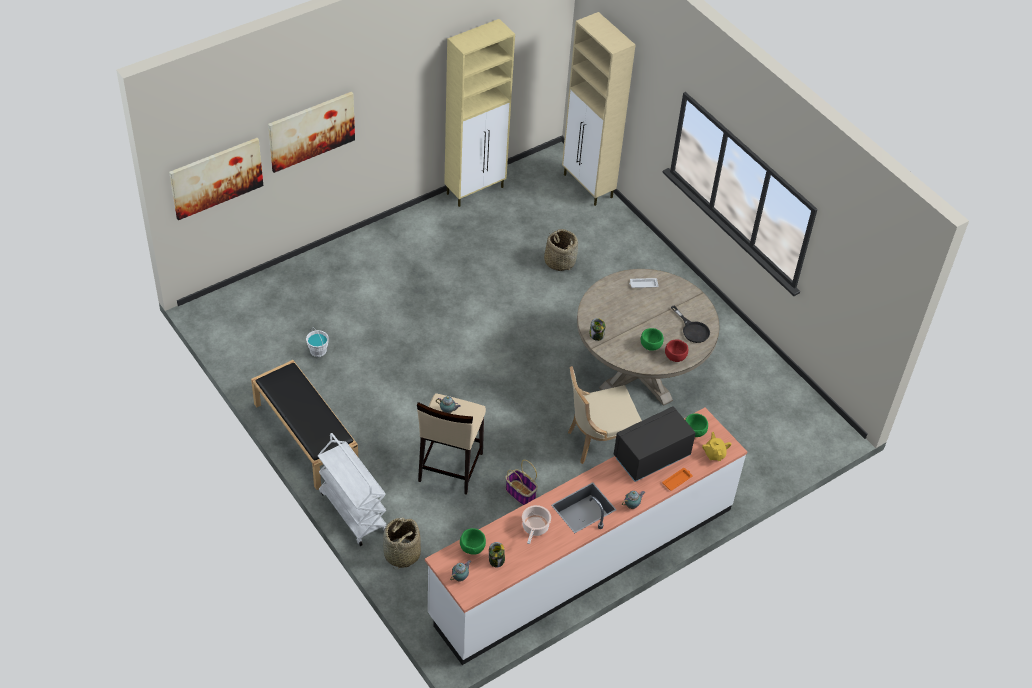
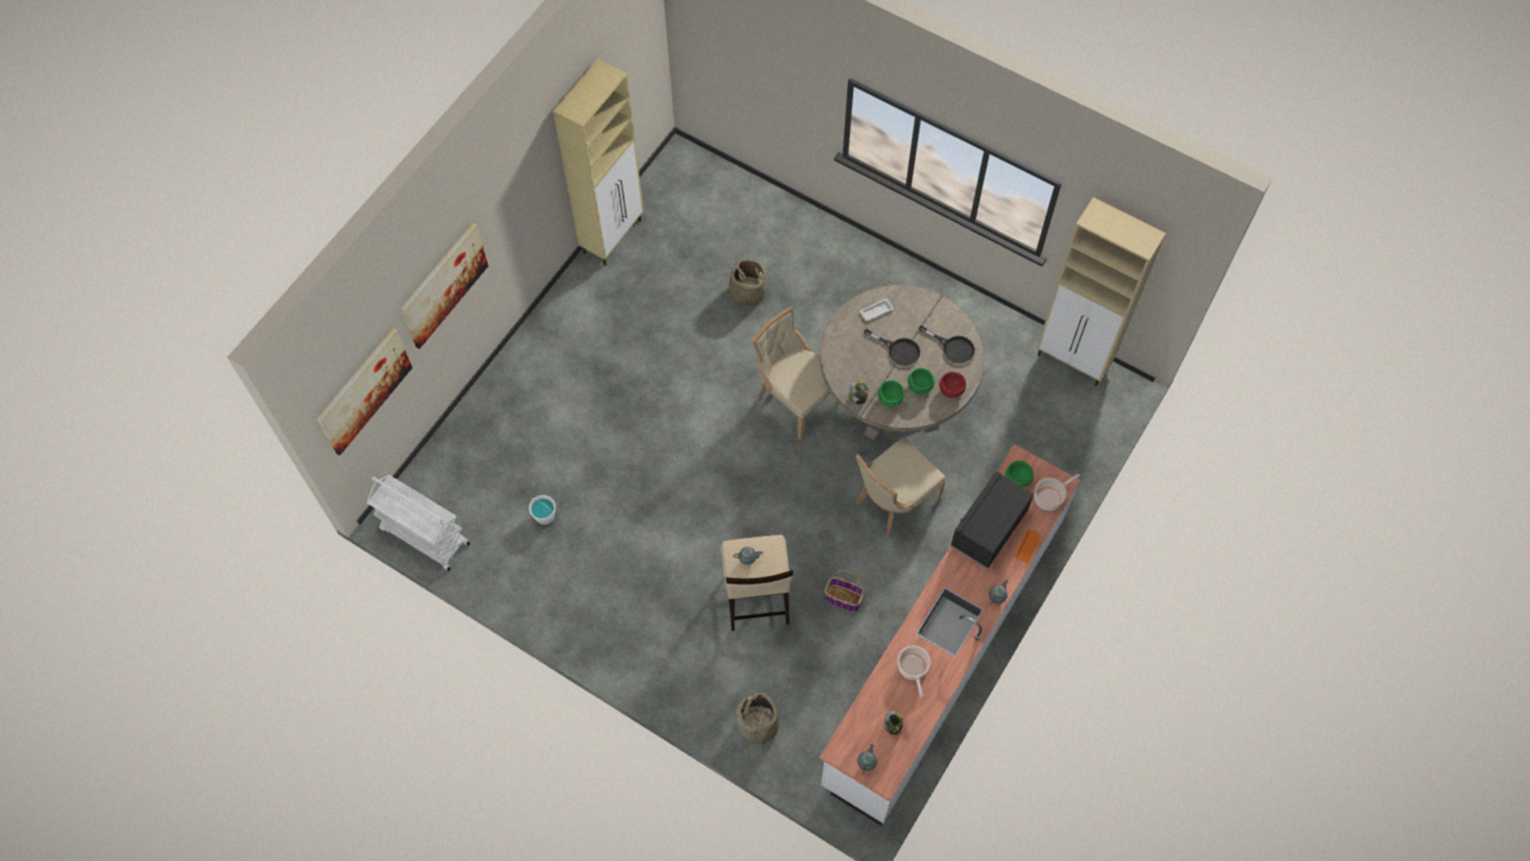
camera: 20 degrees left, 15 degrees up
(304, 435) = (584, 628): black bench -> none
(352, 511) = (681, 698): white cart -> white cart (424, 536)
(472, 548) = (861, 722): green bowl -> green bowl (890, 399)
(558, 344) = (795, 398): none -> beige chair
(588, 186) = (732, 182): beige cabinet -> beige cabinet (1074, 361)
(647, 316) = (898, 350): none -> black frying pan
(714, 454) = (1049, 497): yellow teapot -> cooking pot

